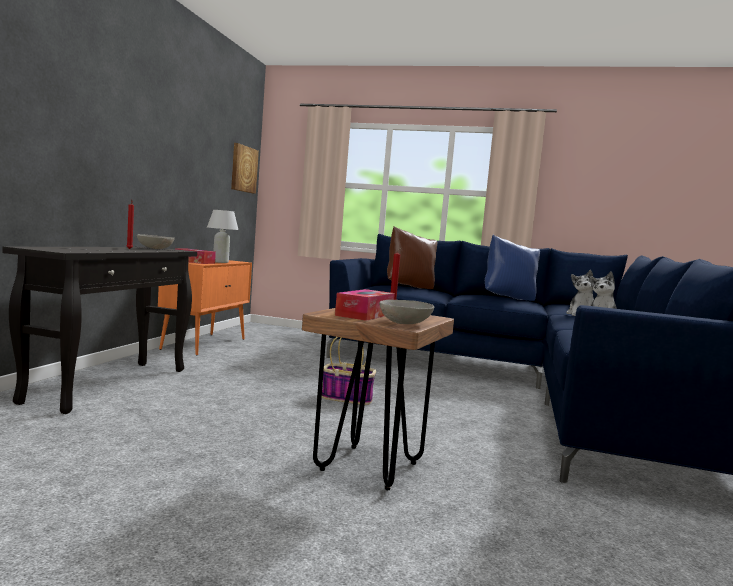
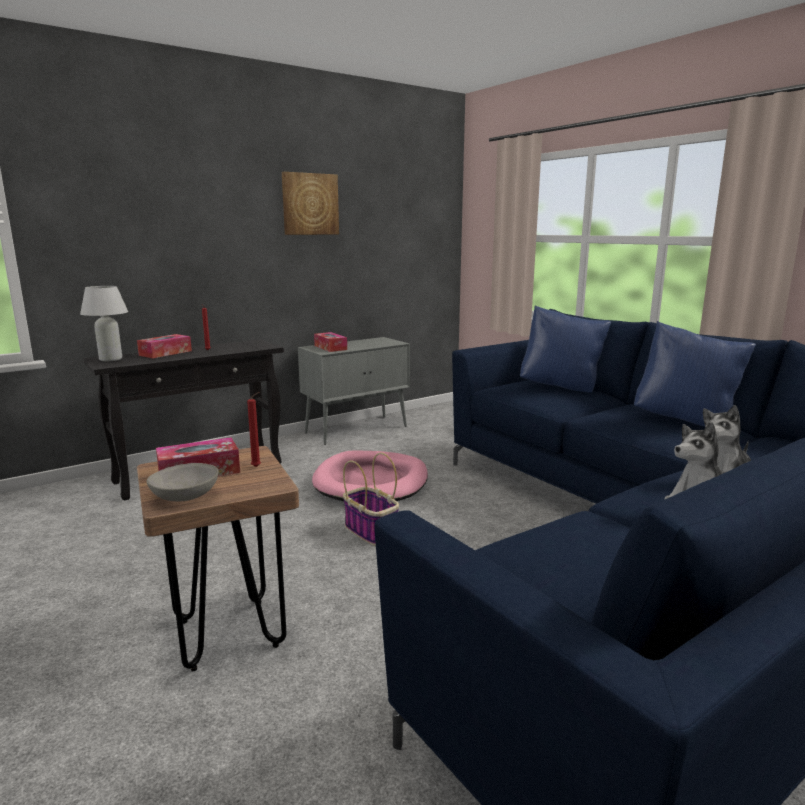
camera: 40 degrees right, 10 degrees up
(91, 248) = (165, 353): none -> tissue box
(155, 248) = (245, 345): grey bowl -> none
(205, 344) = (357, 429): orange cabinet -> grey cabinet
(220, 262) = (363, 346): white table lamp -> white table lamp (111, 359)
(243, 169) = (429, 229): picture -> picture (310, 204)
(288, 373) = (371, 482): none -> pink dog bed
(409, 287) = (561, 387): brown pillow -> blue pillow

